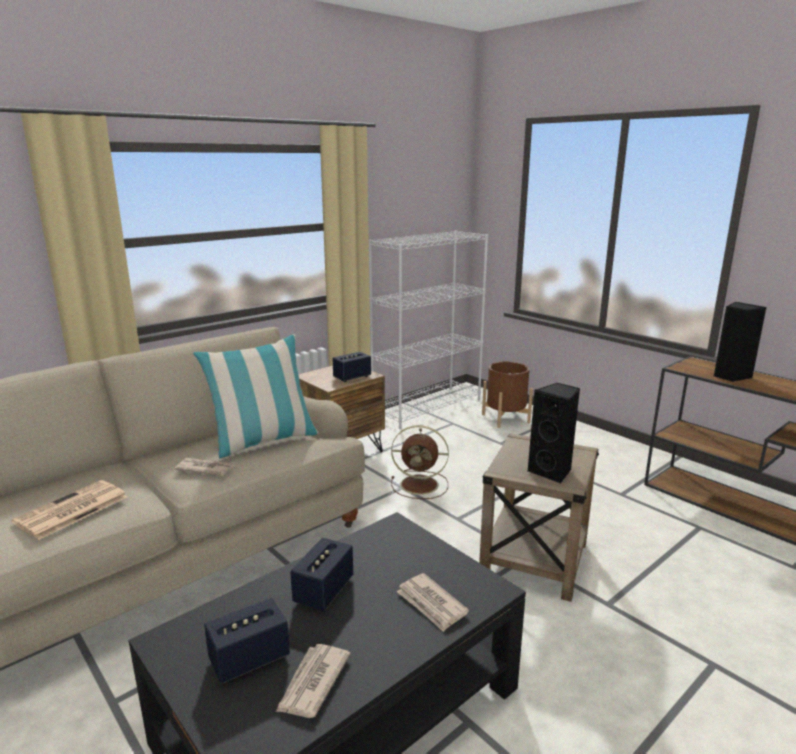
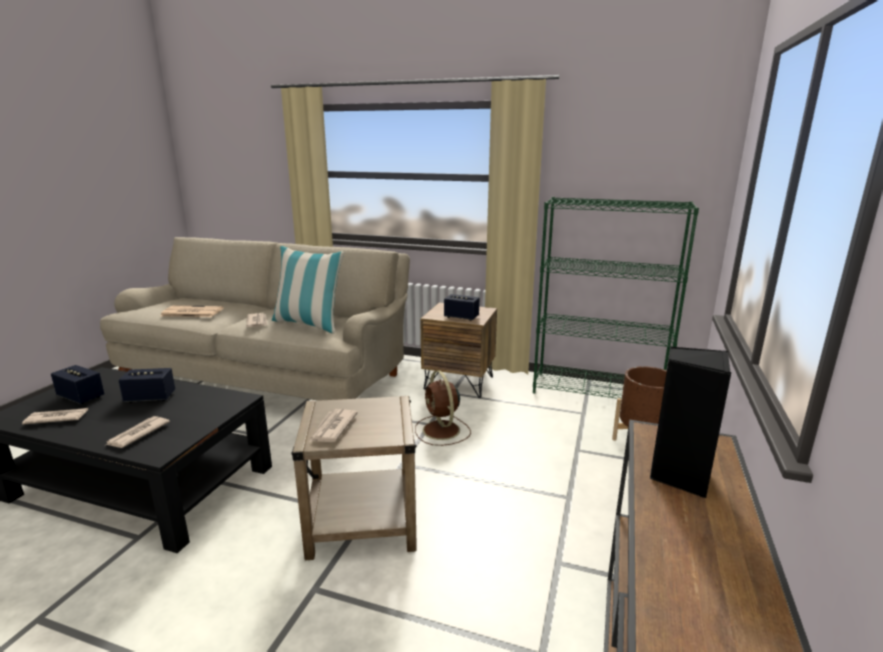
camera: 60 degrees right, 0 degrees up
(427, 407) = (599, 391): white bookcase -> green bookcase
(552, 472) = (332, 428): black speaker -> newspaper

